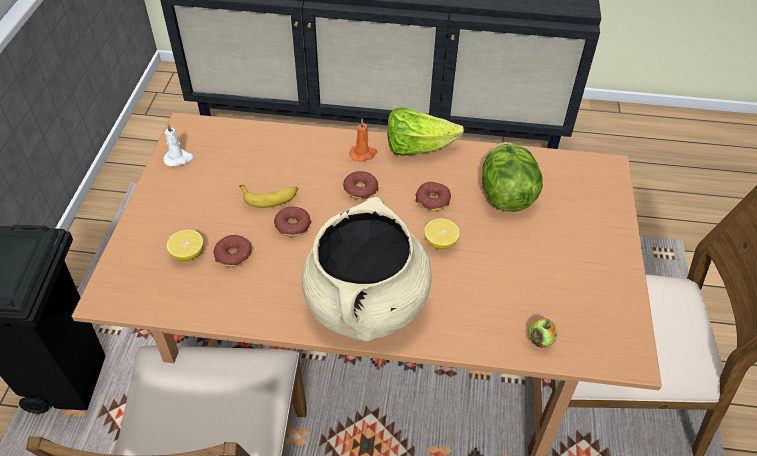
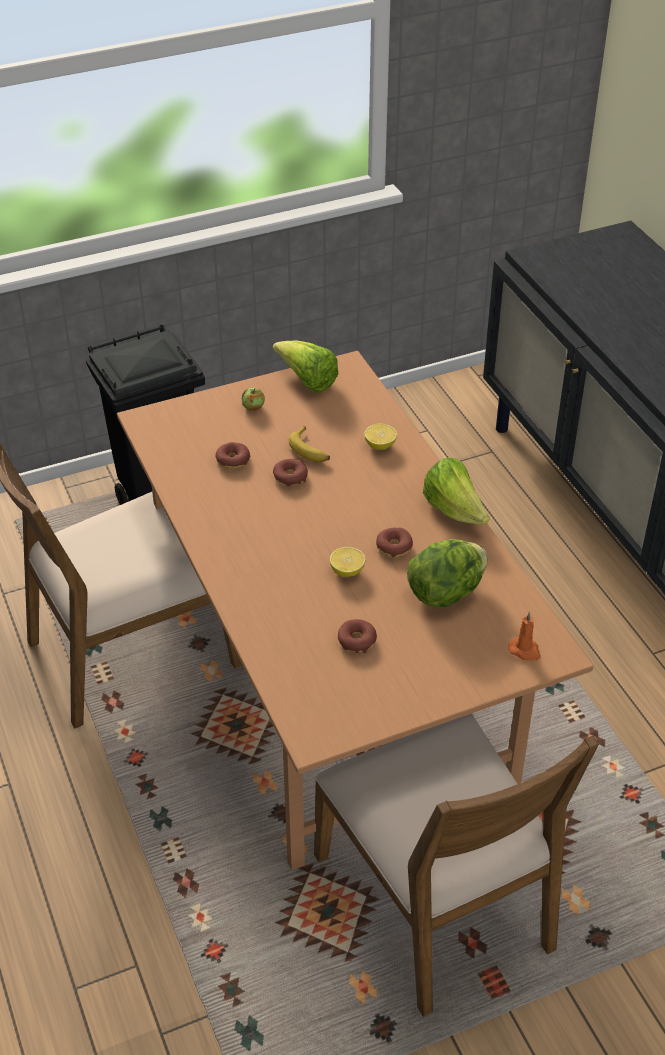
camera: 60 degrees right, 5 degrees down
(178, 158) = (307, 381): white candle -> lettuce
(188, 254) = (214, 436): lemon -> lemon (380, 445)
(360, 189) = (367, 497): donut -> donut (356, 640)
(363, 154) = (413, 480): orange candle -> orange candle (525, 650)
(366, 304) = (243, 554): beige cooking pot -> none
(540, 340) = (287, 672): apple -> apple (253, 407)

